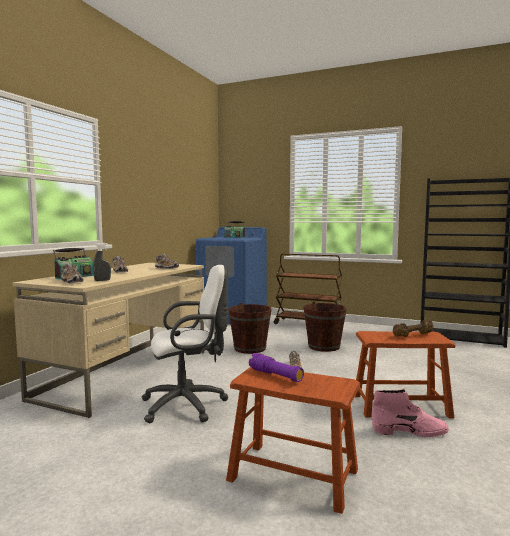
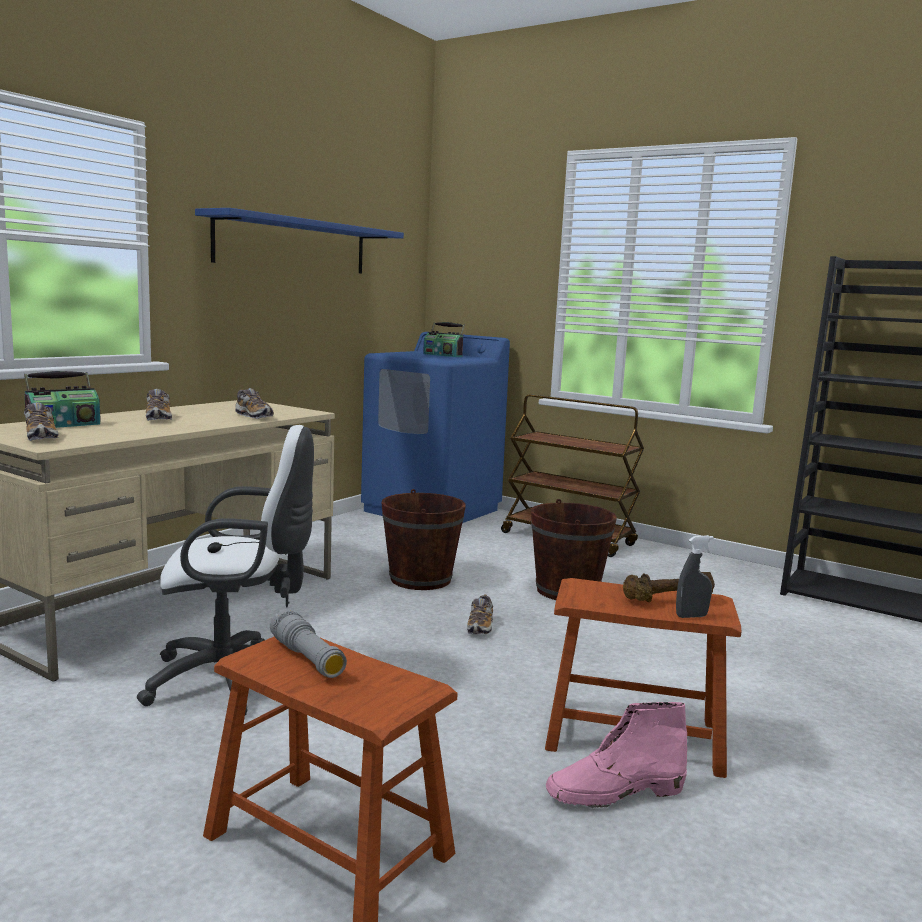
camera: 10 degrees right, 5 degrees up
(102, 280) = (97, 437): grey spray bottle -> grey spray bottle (691, 616)
(163, 183) = (293, 245): none -> blue shelf
(275, 375) = (307, 658): purple flashlight -> grey flashlight
(410, 431) = (614, 792): pink boot -> pink boot turned 150 degrees clockwise

